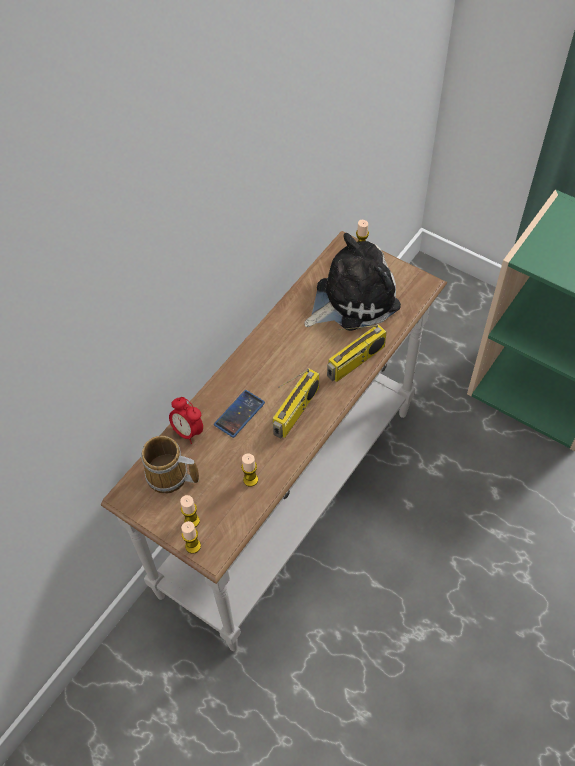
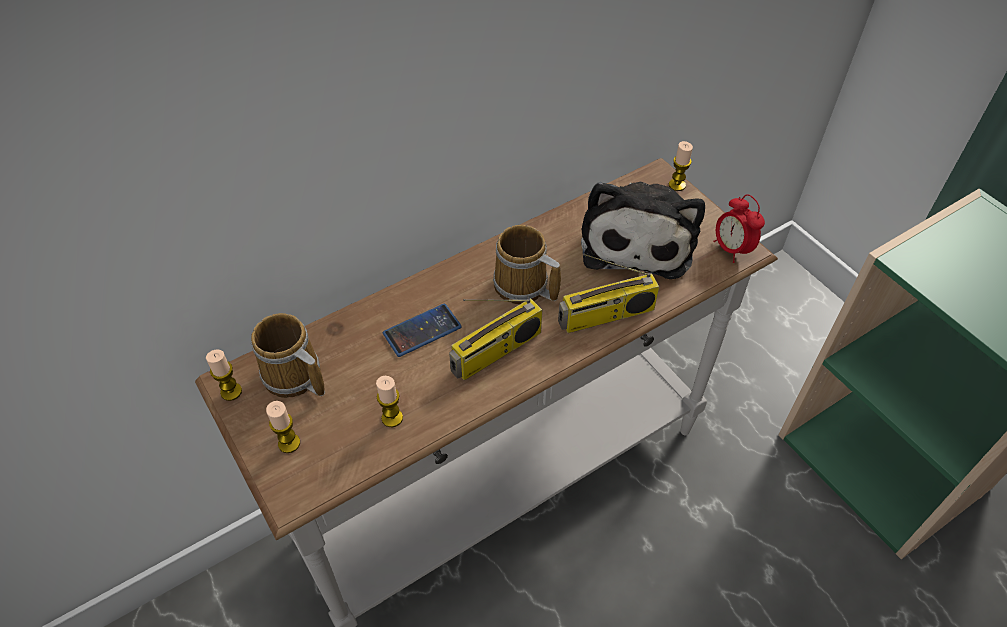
camera: 20 degrees right, 5 degrees down
(188, 431) = (347, 330): alarm clock -> alarm clock (731, 249)
(193, 546) = (272, 477): candle -> candle (231, 392)
(291, 360) = (523, 287): none -> mug
(352, 299) = (637, 239): plush toy -> plush toy turned 105 degrees clockwise

